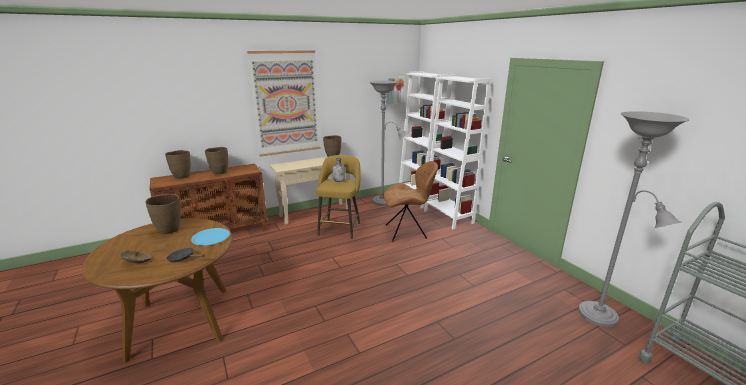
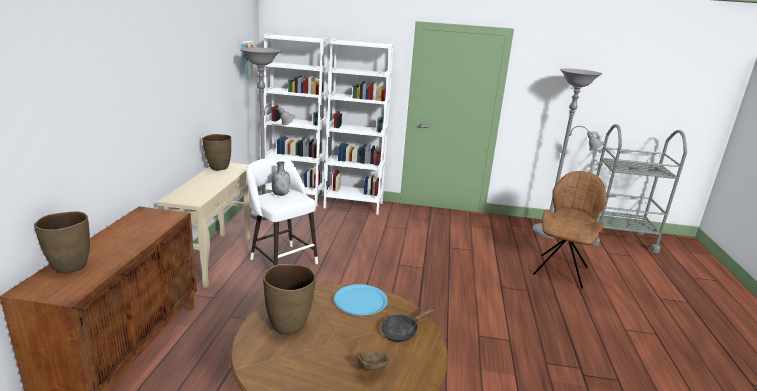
camera: 55 degrees left, 0 degrees up
(219, 172) = (124, 236): brown vase -> none
(286, 103) = (163, 94): picture -> none
(340, 228) = (281, 260): yellow stool -> white stool
(407, 231) = (349, 233): brown chair -> brown chair (561, 270)

